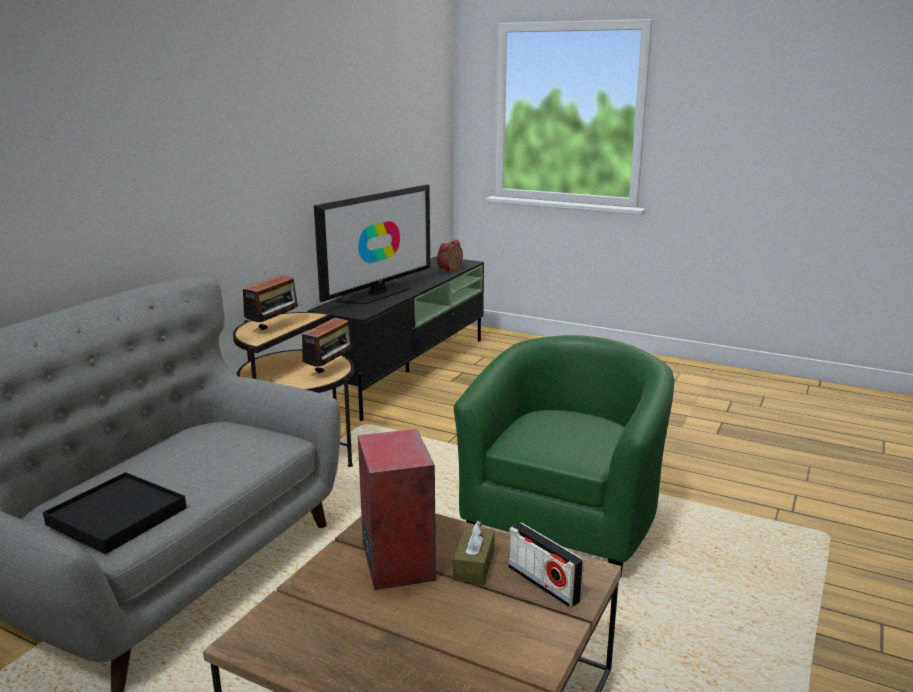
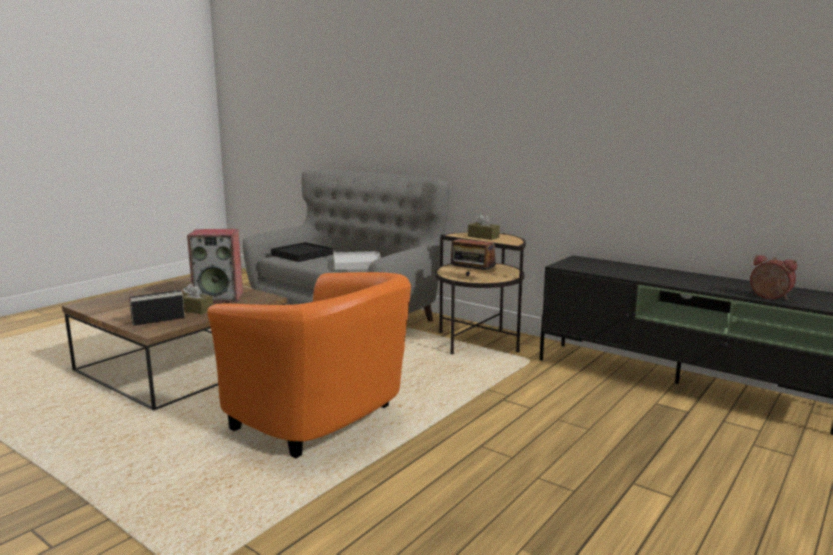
camera: 100 degrees right, 5 degrees down
(218, 450) = (357, 263): none -> white tray
(274, 328) = (483, 237): radio -> brown tissue box
(377, 294) = (634, 271): television -> none
(565, 522) = (324, 423): green armchair -> orange armchair

